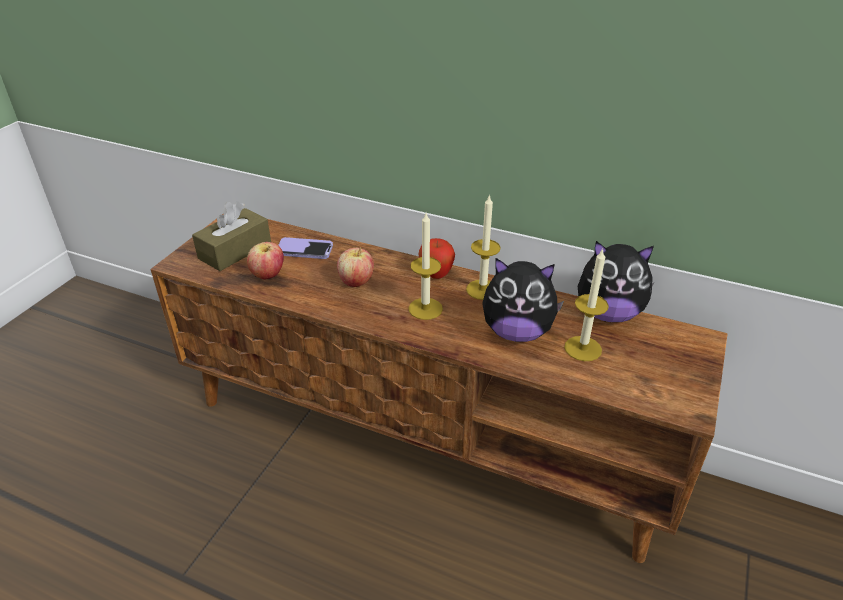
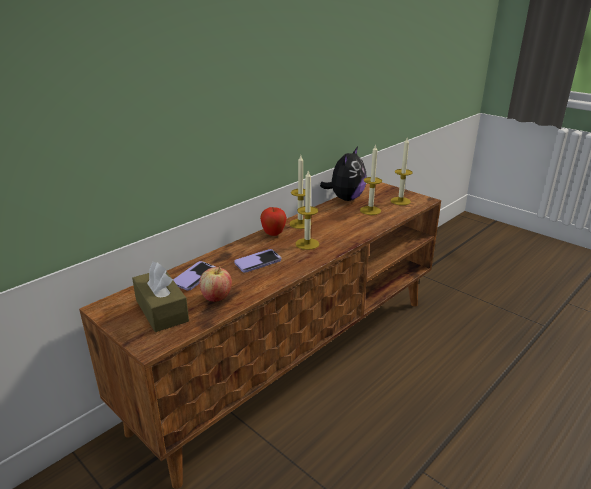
camera: 70 degrees left, 10 degrees down
(356, 282) = (258, 262): apple -> phone
(517, 332) = (347, 223): plush toy -> none
(654, 378) = (400, 201): none -> candle

